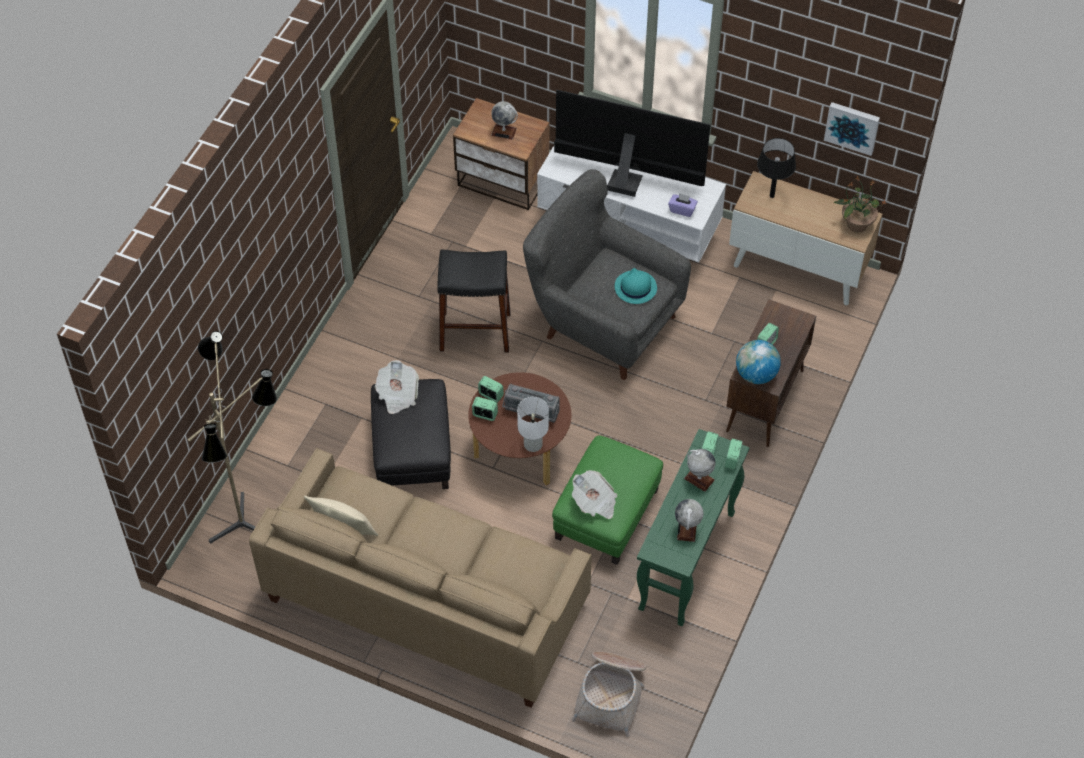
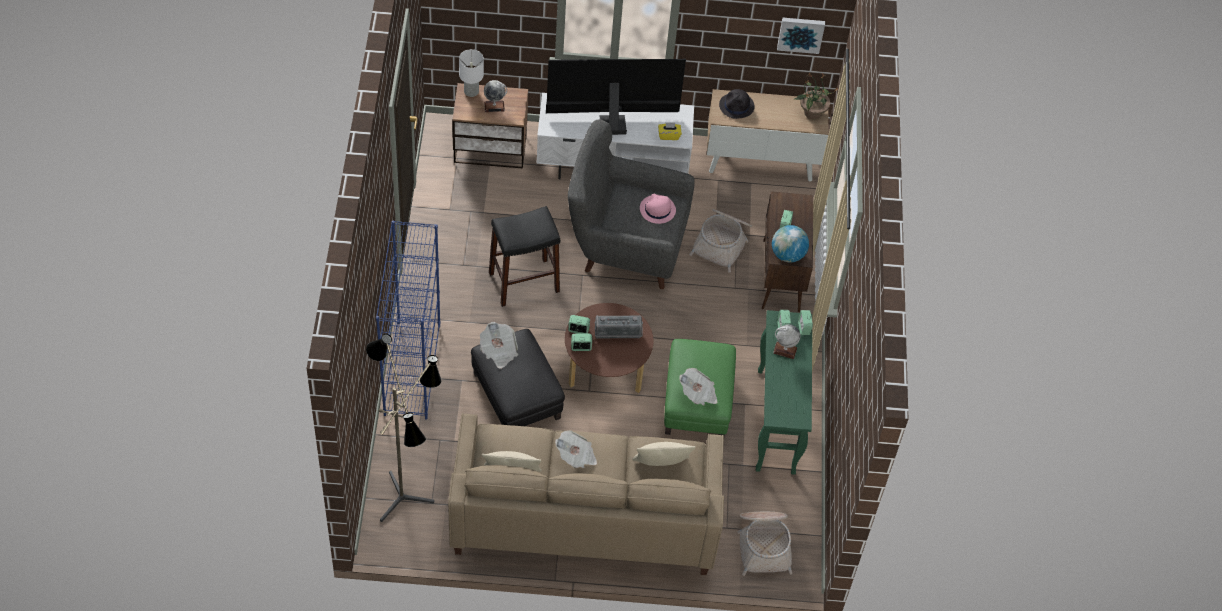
camera: 25 degrees left, 0 degrees up
(314, 391) = (412, 369): none -> blue bookcase
(422, 530) = (576, 456): none -> newspaper
(510, 568) = (661, 466): none -> beige pillow
(533, 445) = (631, 361): white table lamp -> white table lamp (471, 91)
(635, 287) = (657, 210): turquoise hat -> pink hat
(682, 210) = (669, 135): purple tissue box -> yellow tissue box
(687, 529) = (793, 393): globe -> none
(714, 346) = (722, 242): none -> basket
(772, 196) = (737, 106): black table lamp -> black hat

